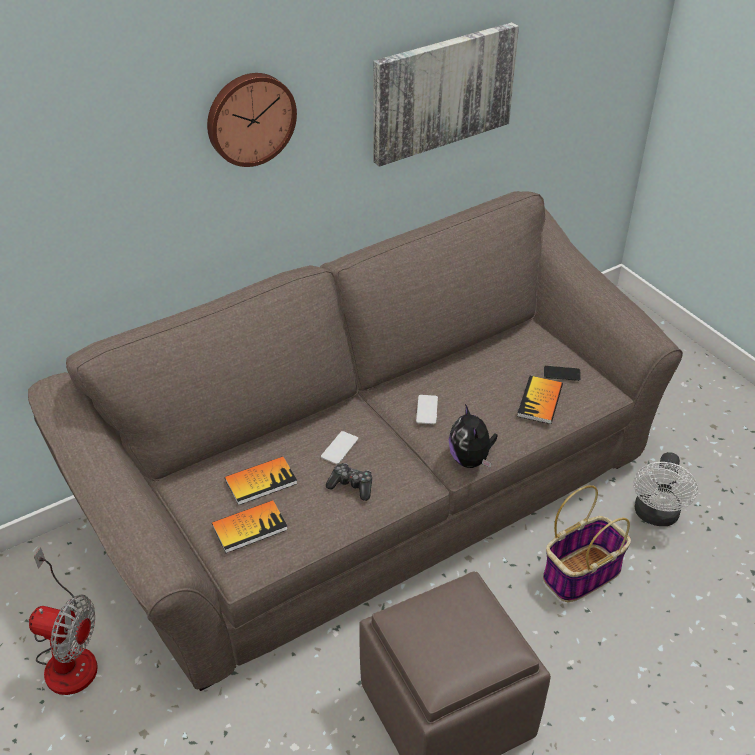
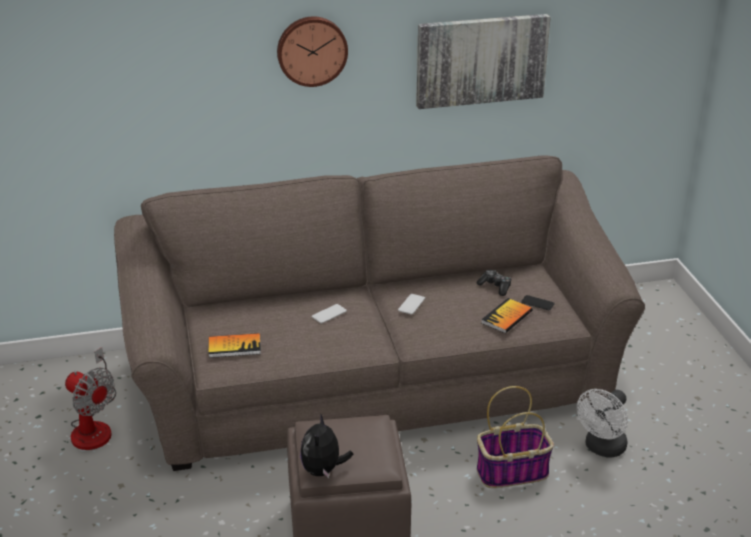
camera: 20 degrees right, 10 degrees down
(261, 481) = (259, 322): book -> none
(351, 486) = (323, 338): game controller -> game controller (495, 287)
(471, 459) = (427, 343): plush toy -> plush toy (323, 470)

